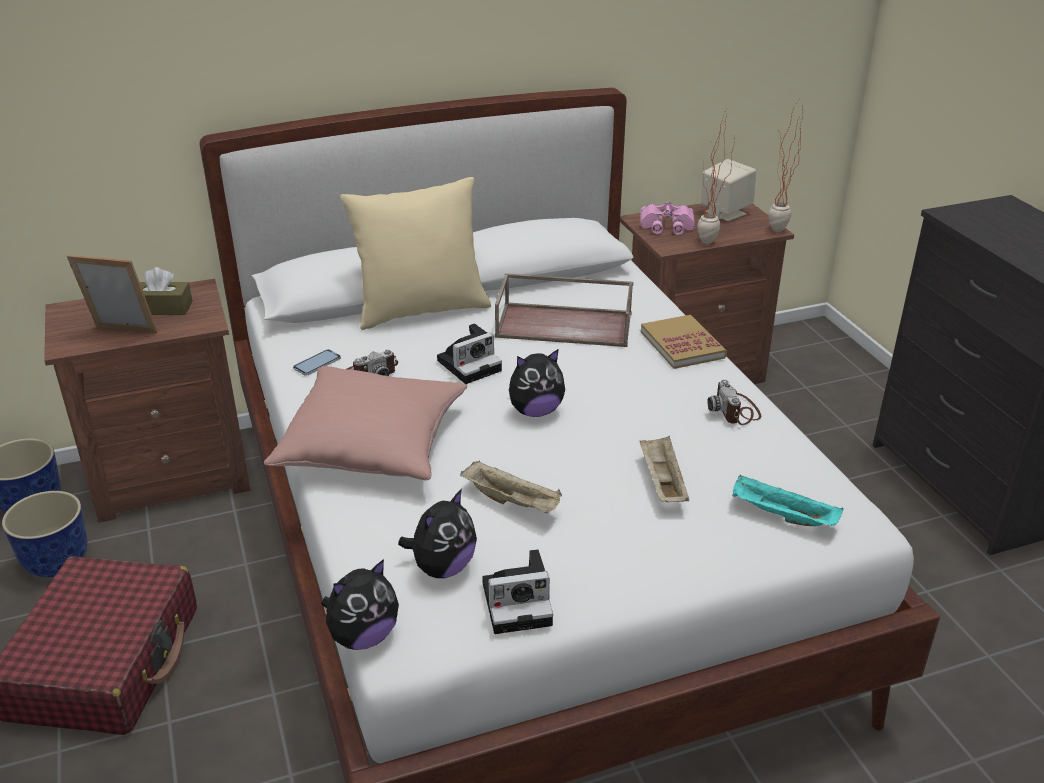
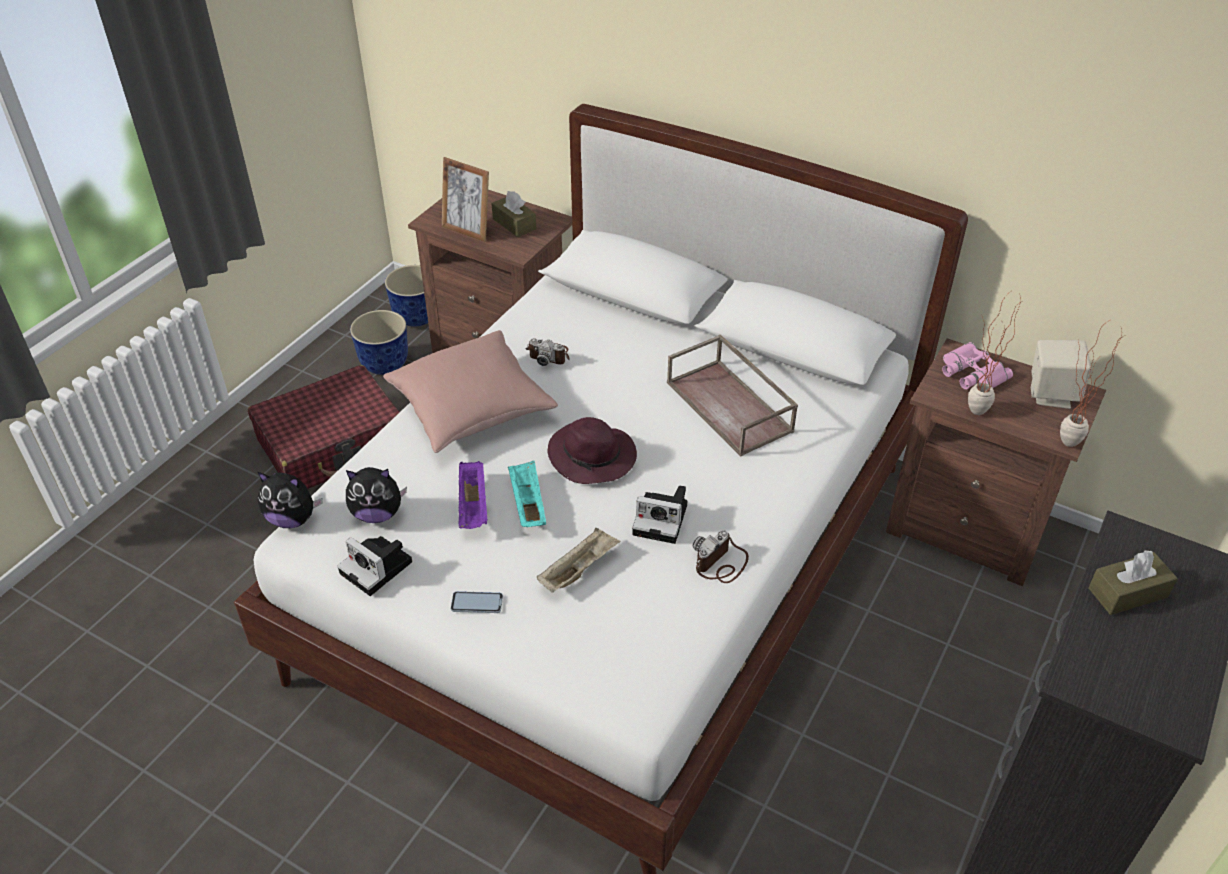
camera: 50 degrees right, 10 degrees up
(122, 334) = (467, 230): picture frame -> picture frame turned 150 degrees clockwise
(317, 363) = (533, 326): phone -> phone (477, 603)
(421, 310) = (657, 327): beige pillow -> none
(470, 364) = (615, 392): camera -> camera (663, 519)
(512, 501) = (473, 506): beige tray -> purple tray
(535, 411) = (593, 457): plush toy -> purple hat
(682, 345) = (783, 485): book -> none
(781, 516) = (605, 656): turquoise tray -> turquoise tray (527, 504)
(1005, 236) = (1127, 592): none -> brown tissue box

